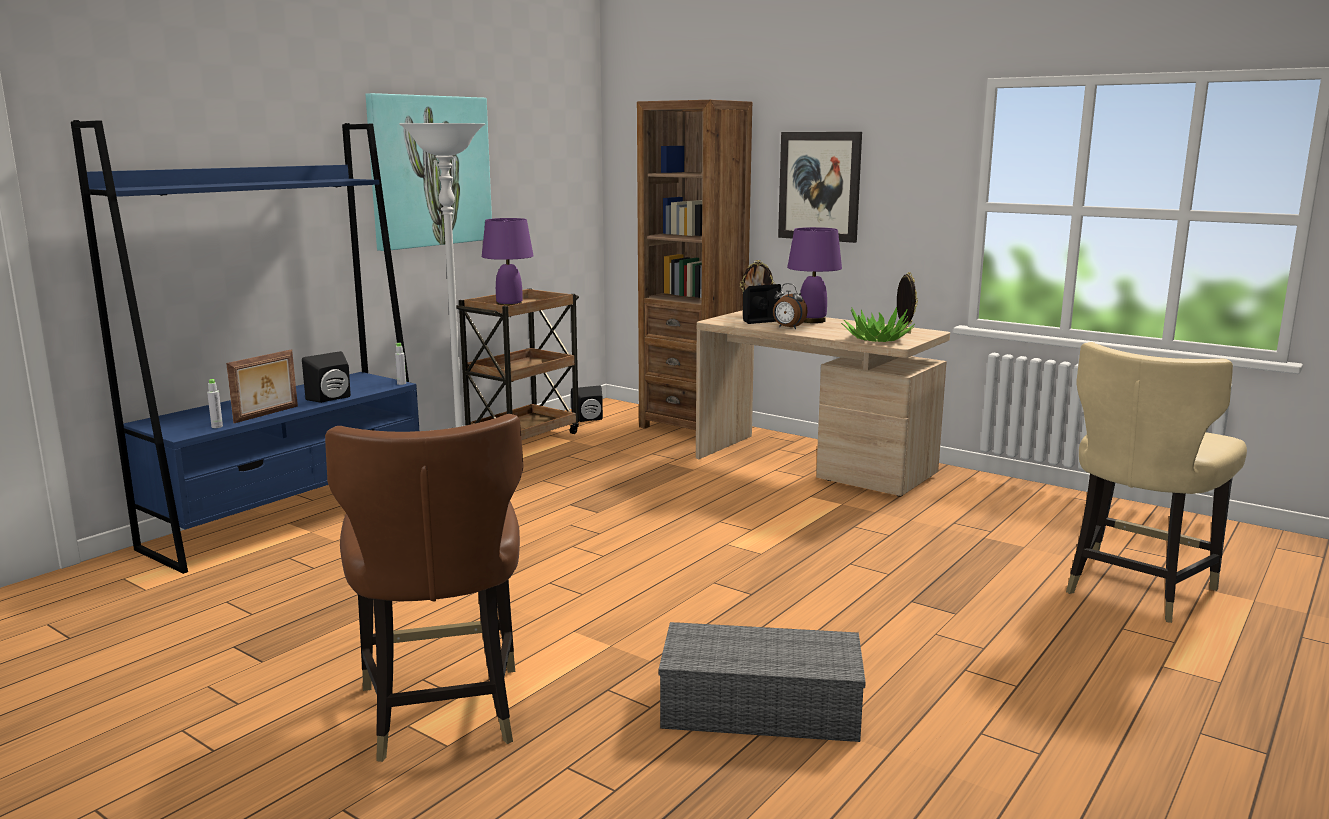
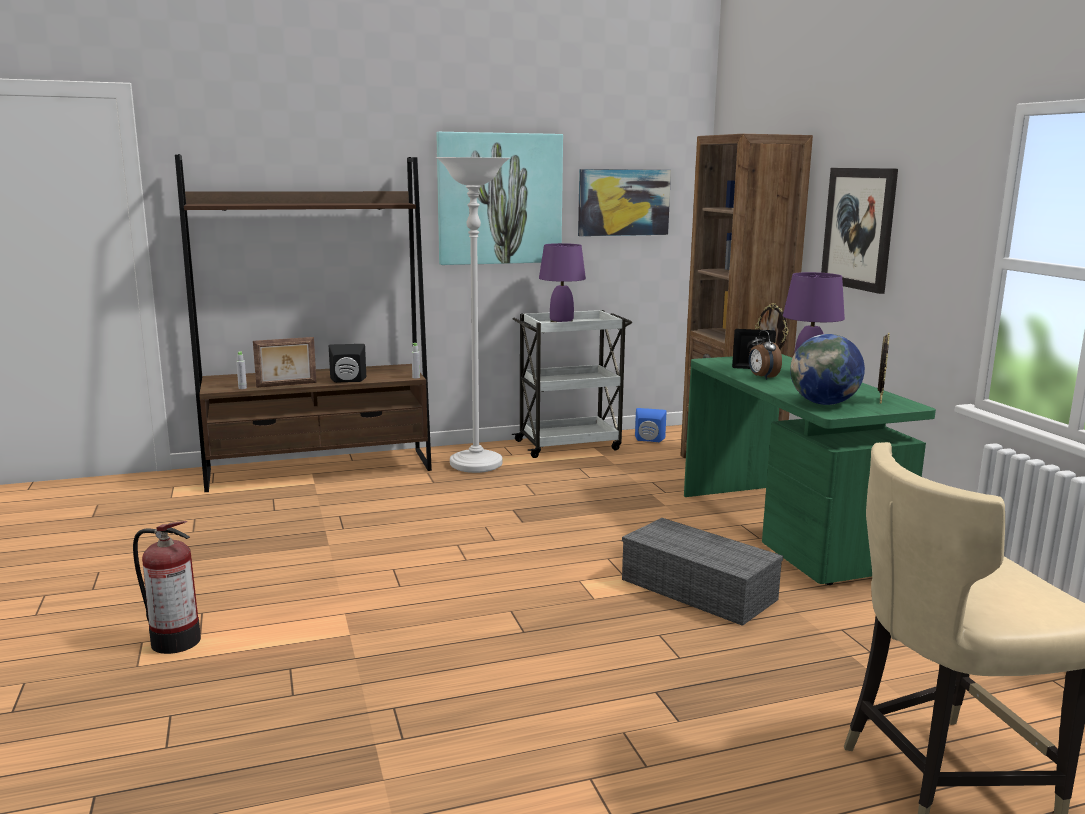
camera: 35 degrees right, 0 degrees up
(291, 517) = (320, 470): blue bookcase -> brown bookcase
(441, 712) = (173, 640): brown chair -> fire extinguisher
(523, 438) = (569, 445): brown cart -> white cart
(537, 171) = (623, 202): none -> picture
(589, 419) = (649, 440): black speaker -> blue speaker
(763, 707) = (366, 732): grey storage box -> grey storage box (701, 589)
(814, 466) = (788, 530): beige desk -> green desk
(877, 339) = (824, 403): potted plant -> globe

